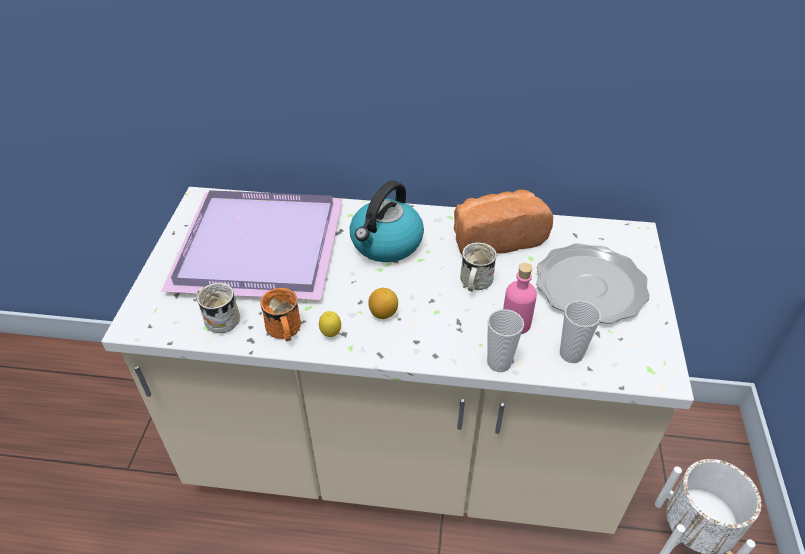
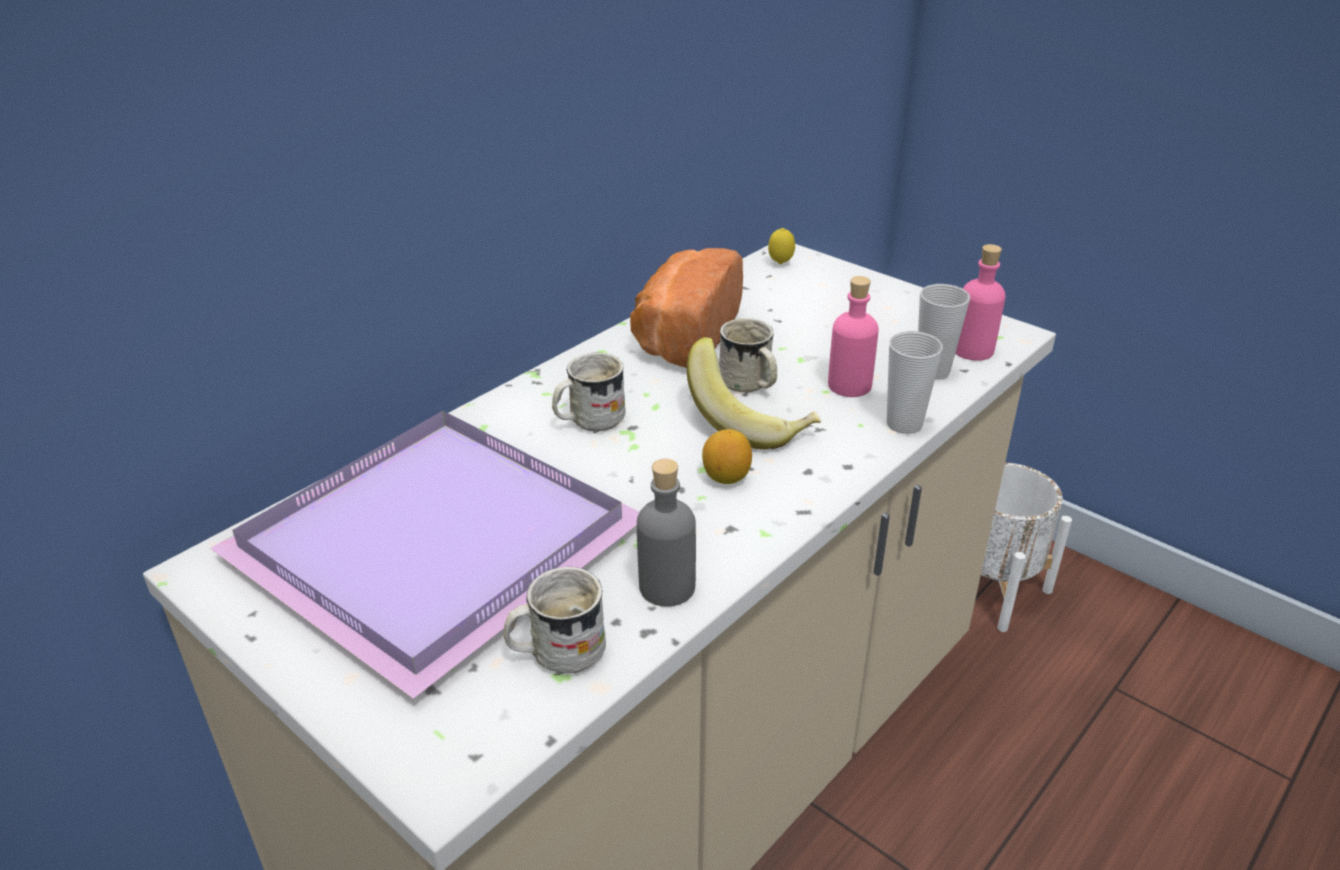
camera: 55 degrees left, 10 degrees down
(284, 332) = (667, 587): orange mug -> grey bottle
(331, 334) = (720, 541): lemon -> lemon (780, 264)
(386, 244) = (588, 420): kettle -> white mug
(439, 300) = (750, 422): none -> banana
(591, 287) = (839, 314): plate -> none
(618, 364) = (972, 350): none -> pink bottle

